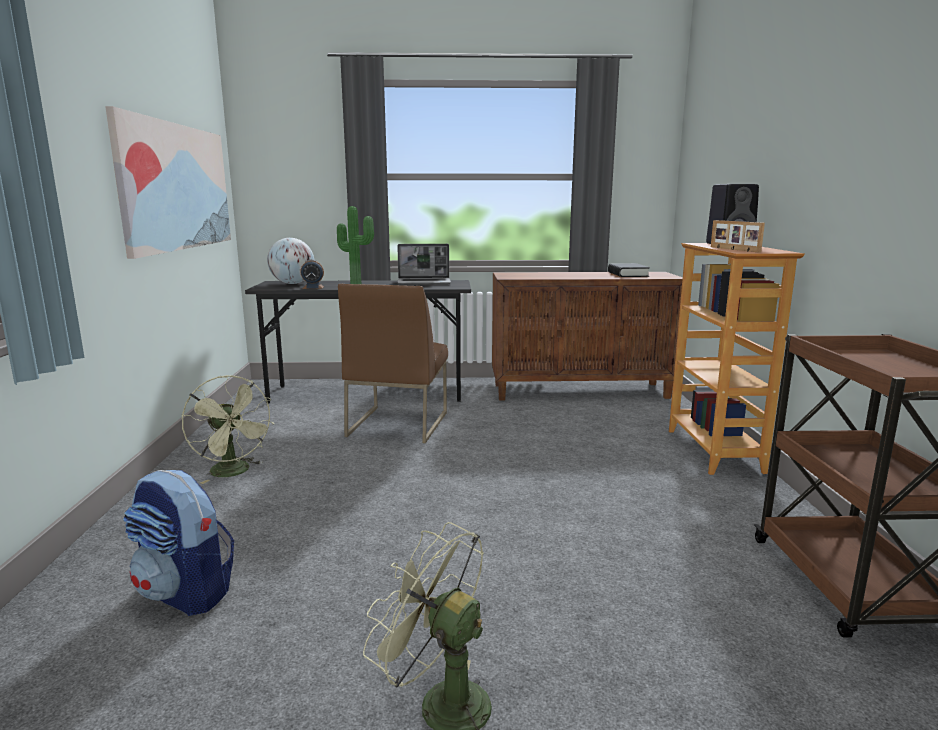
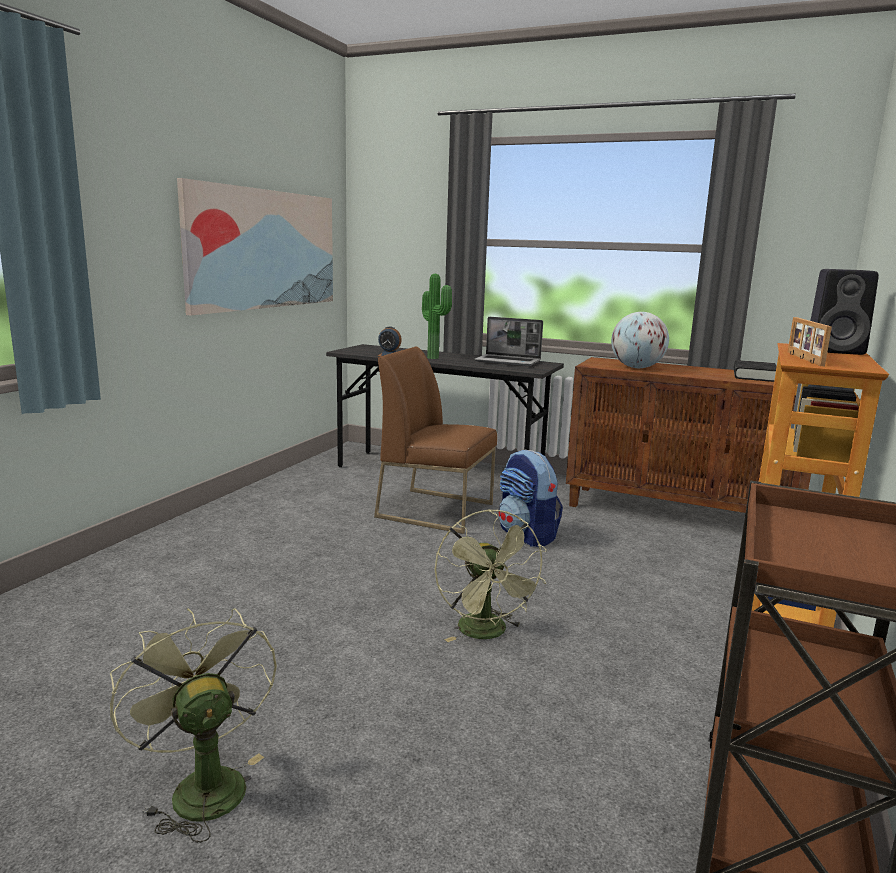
camera: 25 degrees right, 0 degrees up
(186, 593) = (117, 621): backpack -> backpack (527, 535)
(235, 472) = (250, 526): green fan -> green fan (487, 633)
(292, 283) = (379, 349): globe -> globe (637, 368)
(397, 423) = (436, 510): brown chair -> brown chair turned 75 degrees clockwise

